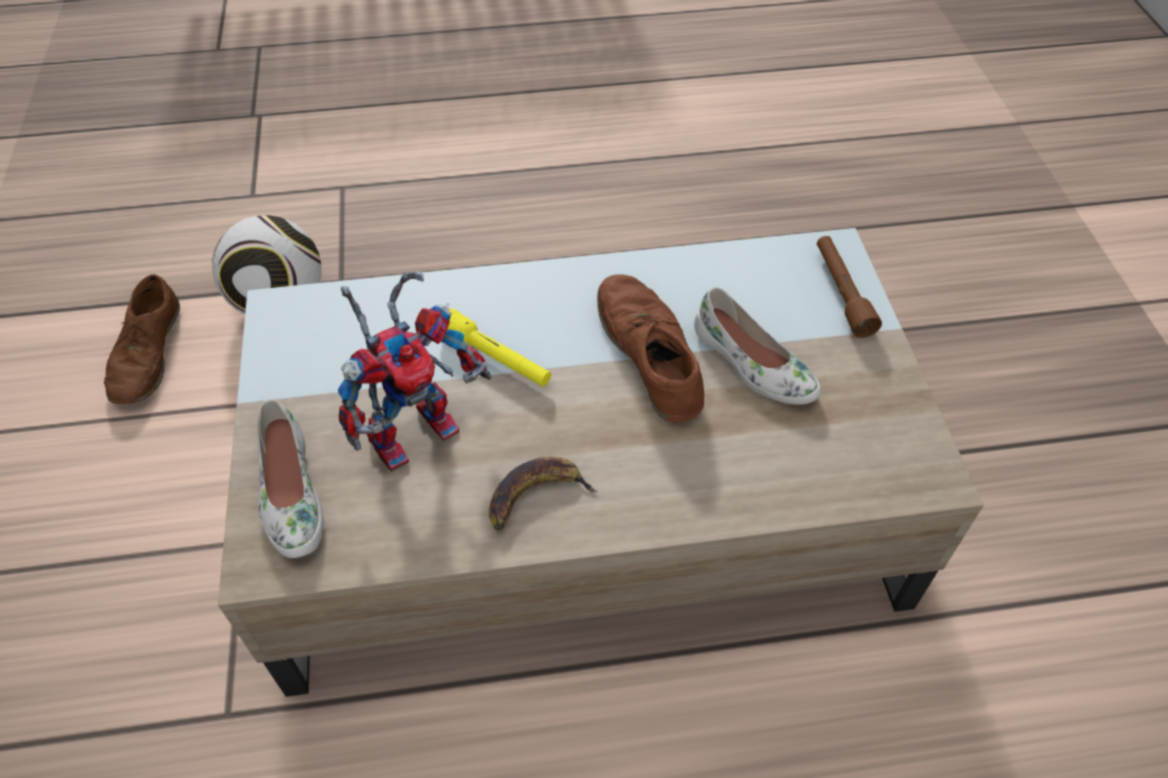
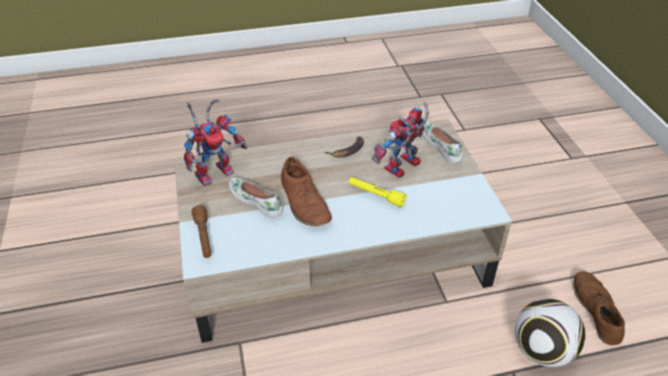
camera: 175 degrees right, 10 degrees down
(862, 451) = (216, 171): none -> toy robot

